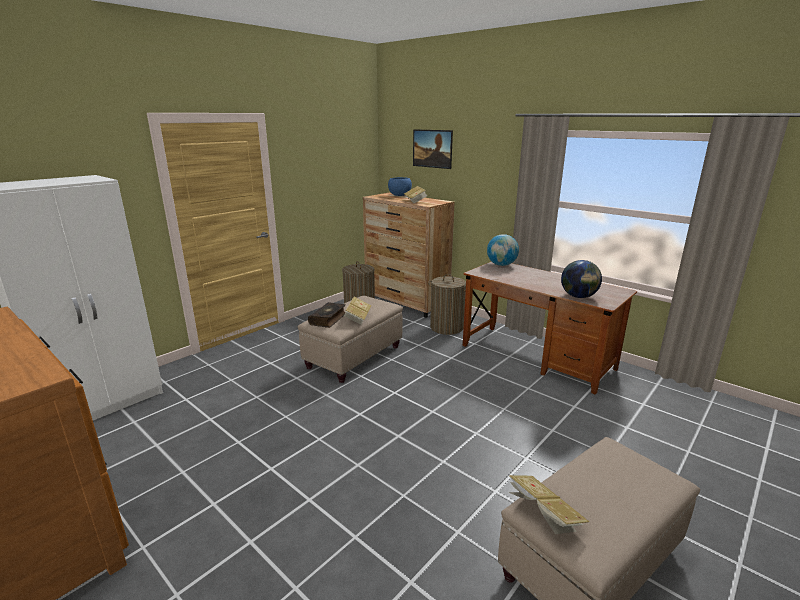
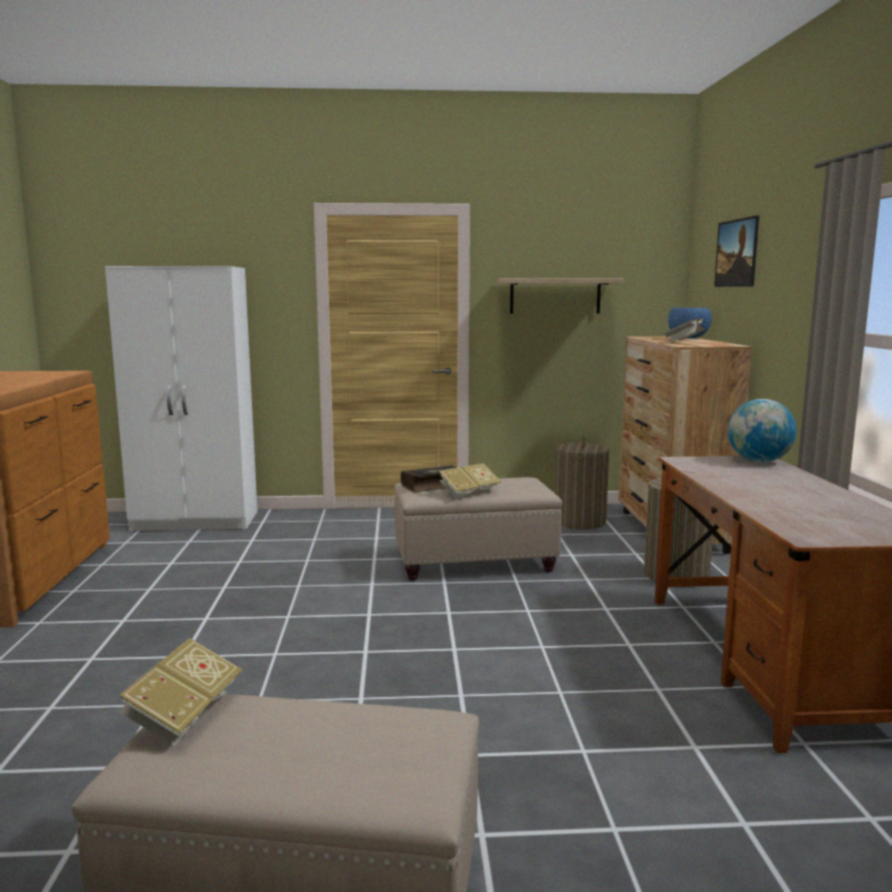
camera: 45 degrees right, 10 degrees down
(319, 174) = (555, 296): none -> shelf
(578, 296) = (782, 518): globe -> none

